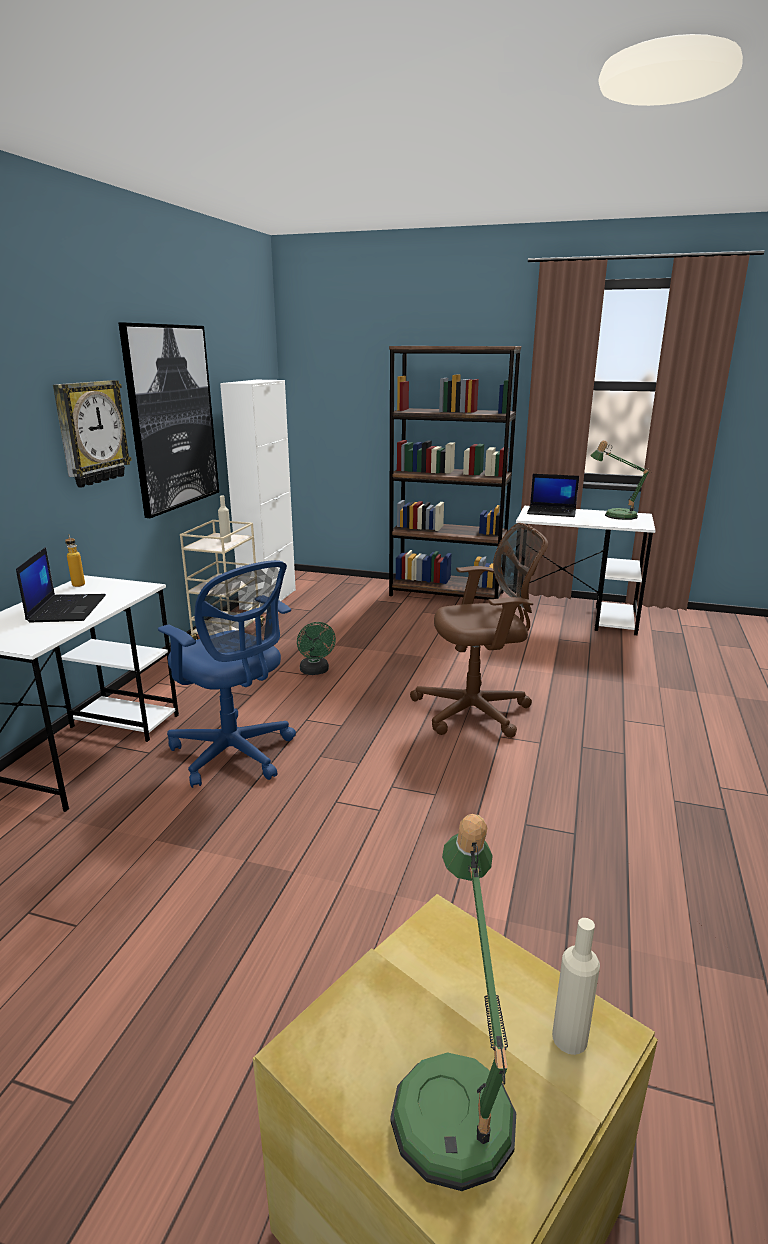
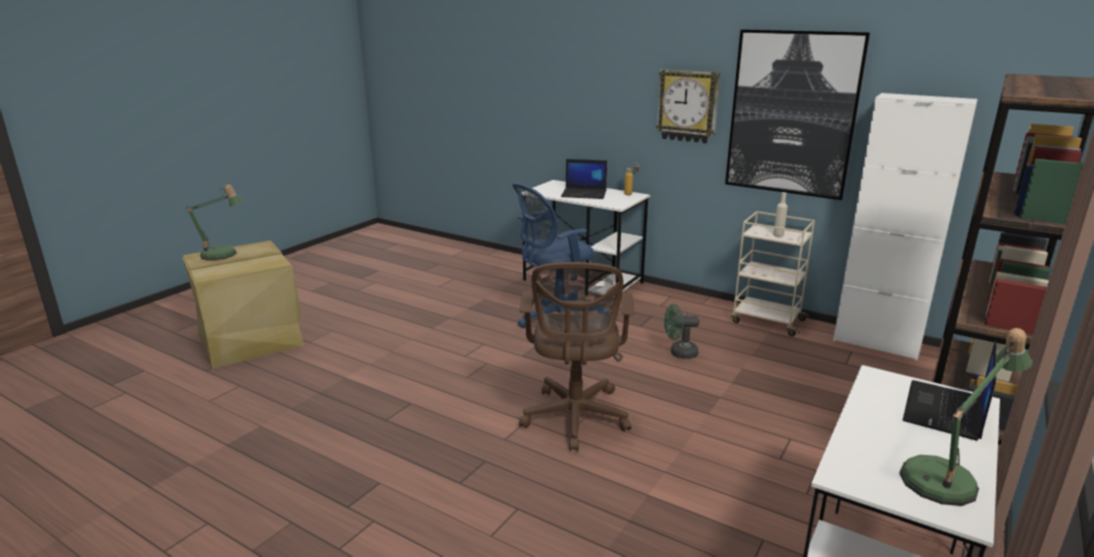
camera: 105 degrees right, 0 degrees up
(569, 1038) = (213, 271): beige bottle -> none

